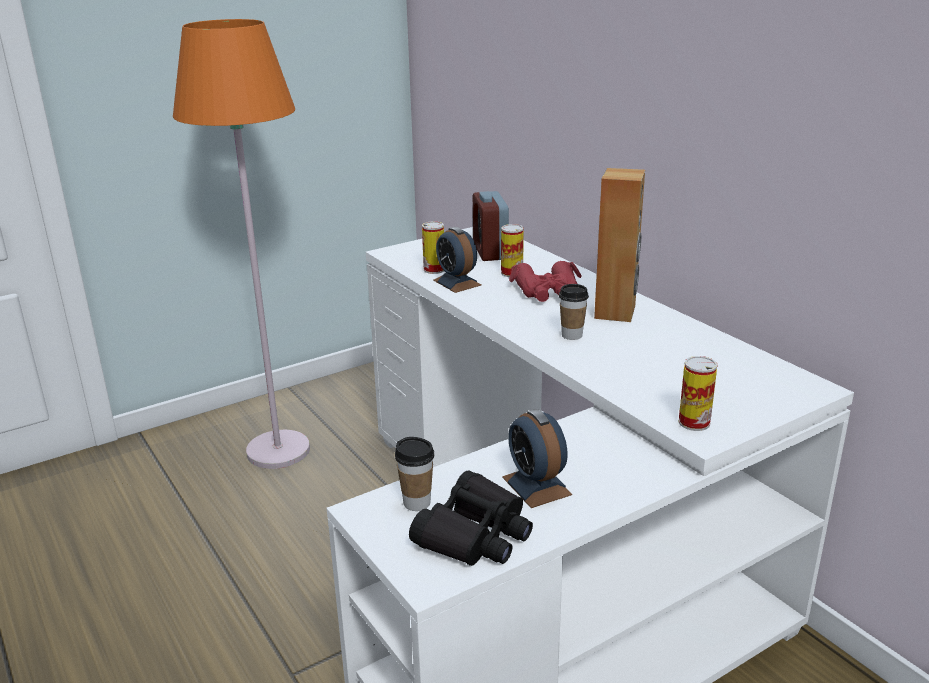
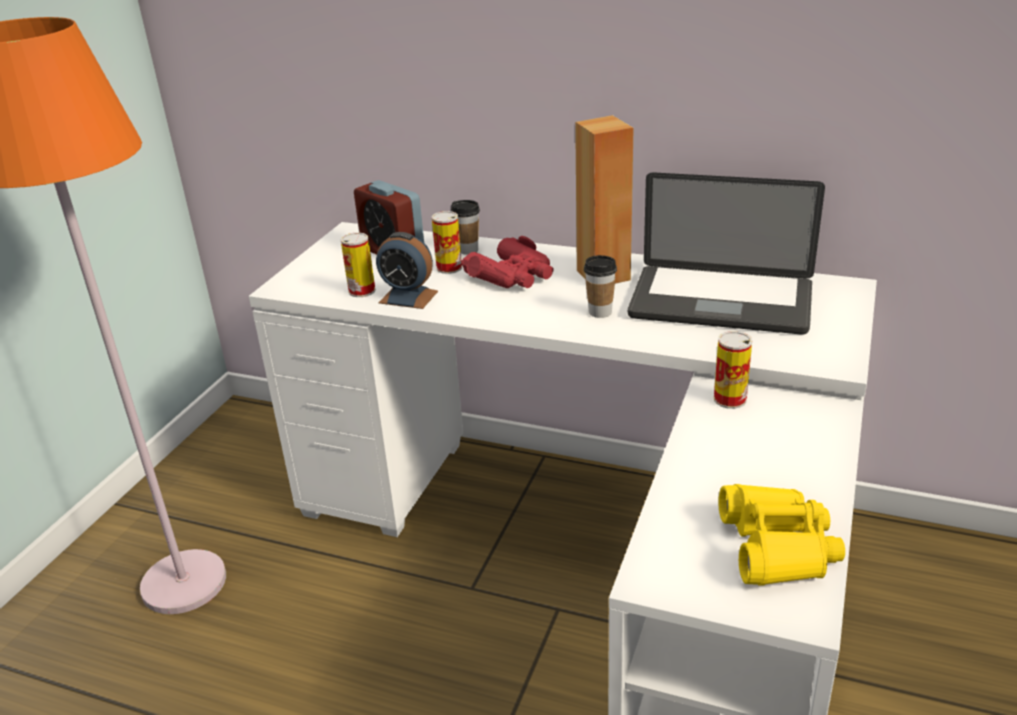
camera: 35 degrees left, 5 degrees up
(417, 503) = (685, 544): cup -> cup (468, 250)
(475, 535) = (777, 547): black binoculars -> yellow binoculars
(536, 486) = (757, 473): alarm clock -> none
(678, 360) = (720, 302): none -> laptop
(694, 422) = (813, 354): can -> can (730, 399)

